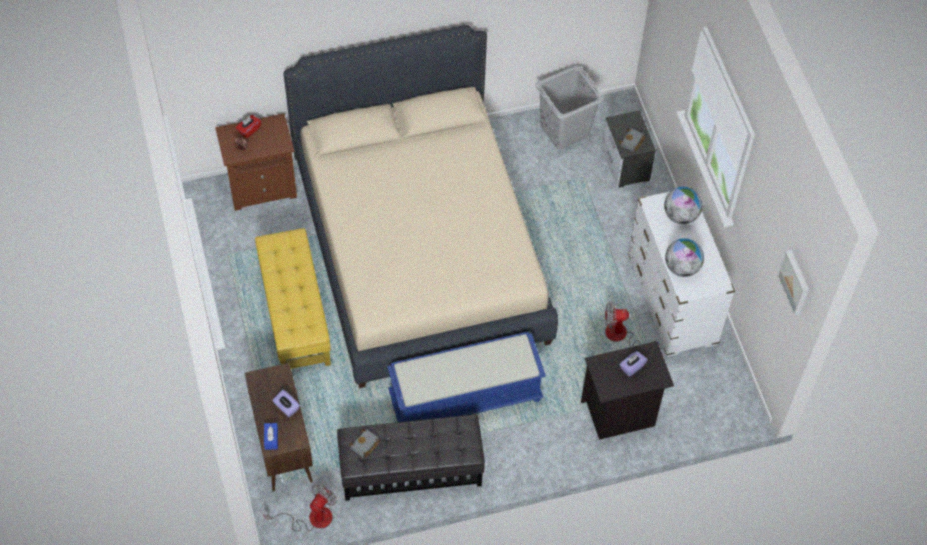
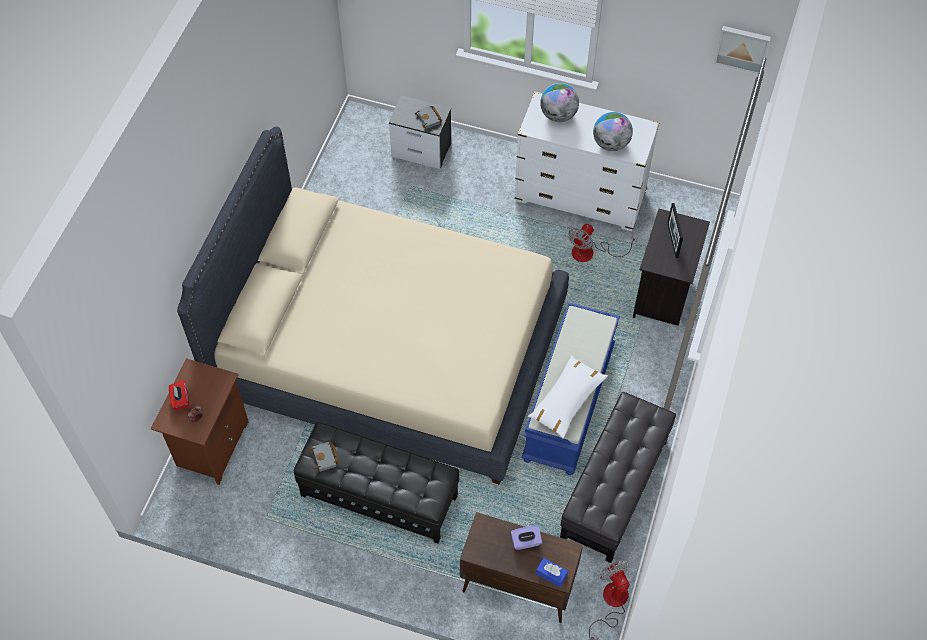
camera: 55 degrees left, 0 degrees up
(294, 314) = (379, 496): yellow ottoman -> black ottoman
(365, 445) = (596, 501): grey book -> grey book (326, 458)
(436, 377) = (566, 400): none -> white pillow
(564, 130) = (350, 172): grey laundry basket -> none
(632, 367) = (672, 240): purple tissue box -> picture frame

